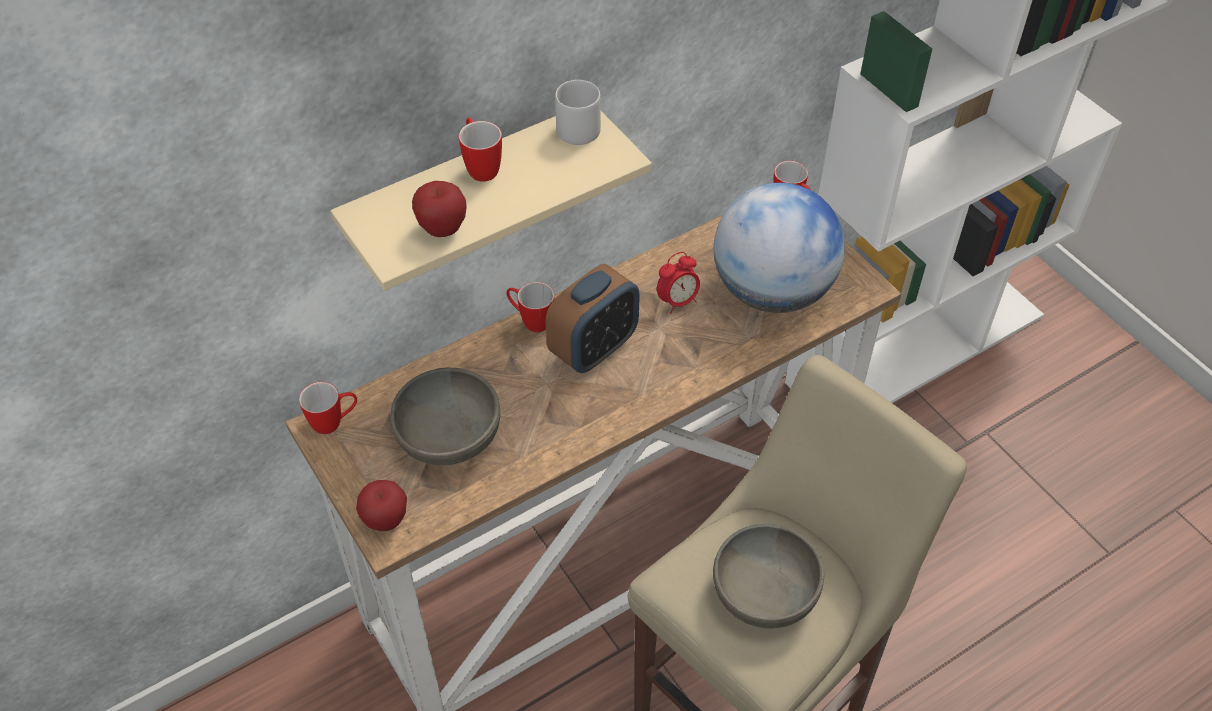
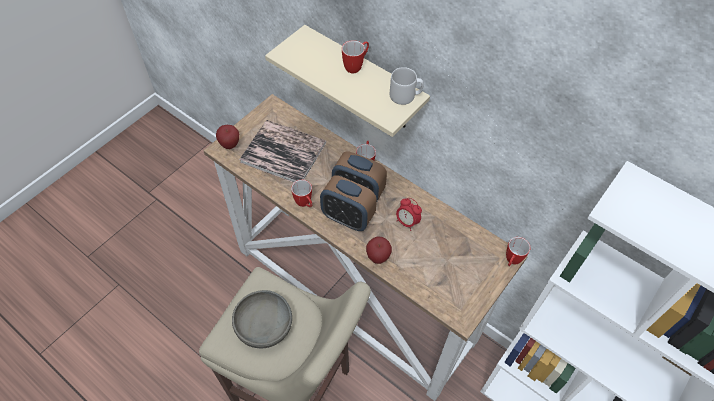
camera: 70 degrees right, 5 degrees up
(334, 422) = (276, 110): mug -> mug (305, 204)
(442, 229) = (306, 65): apple -> apple (378, 257)
(449, 435) = (283, 152): grey bowl -> book
(639, 376) = (347, 218): none -> alarm clock
(772, 291) = (435, 266): globe -> none

